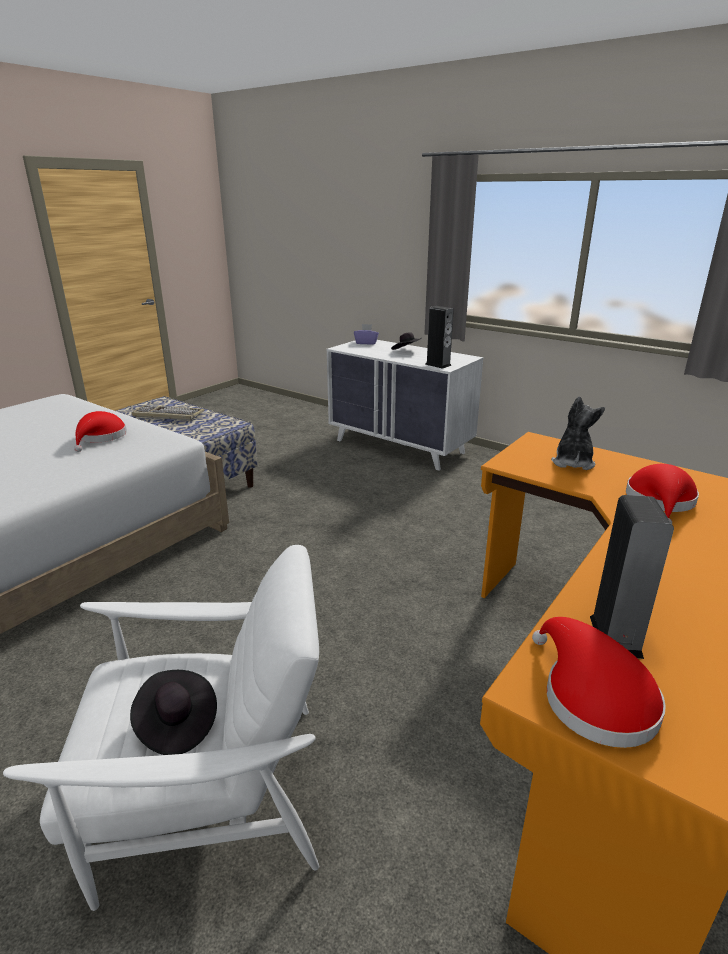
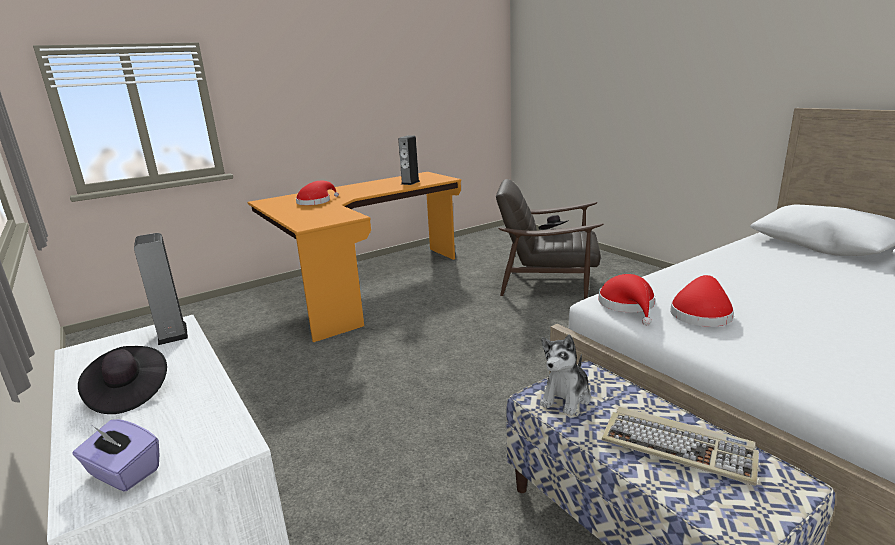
camera: 160 degrees left, 5 degrees down
(206, 793) = (548, 282): white armchair -> brown armchair
(572, 462) = (315, 215): plush toy -> plush toy (566, 397)
(592, 697) = (433, 178): red hat -> red hat (628, 305)

